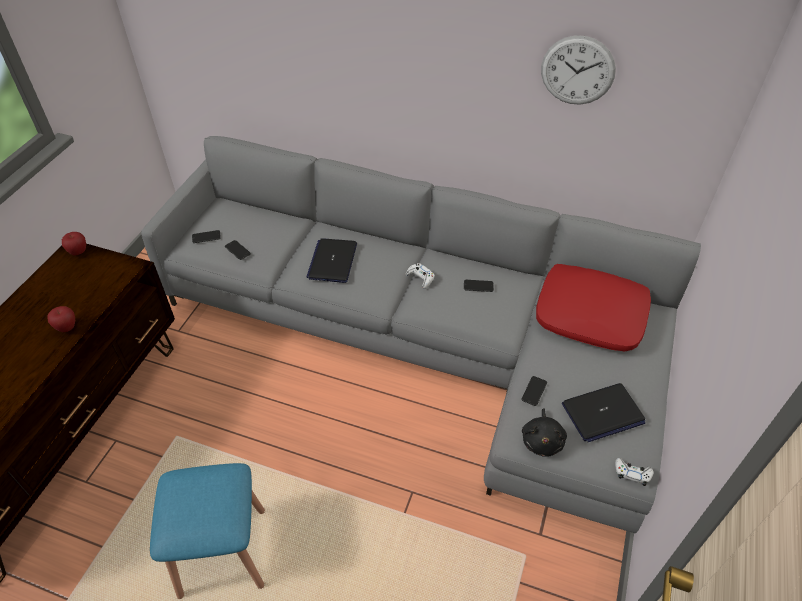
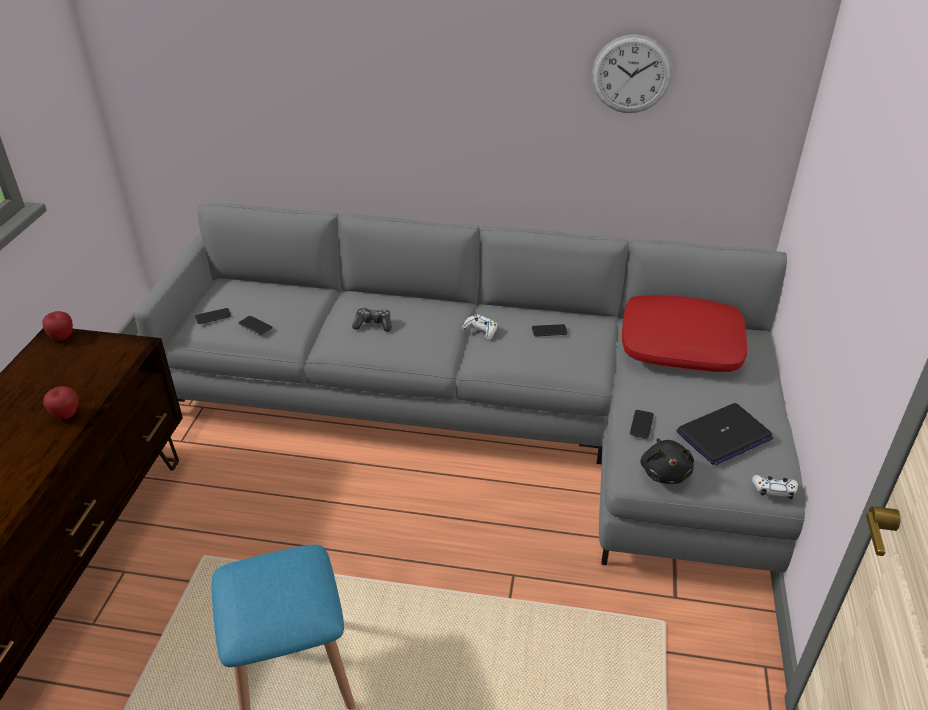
camera: 10 degrees left, 10 degrees down
(332, 261) = (373, 324): laptop -> game controller

